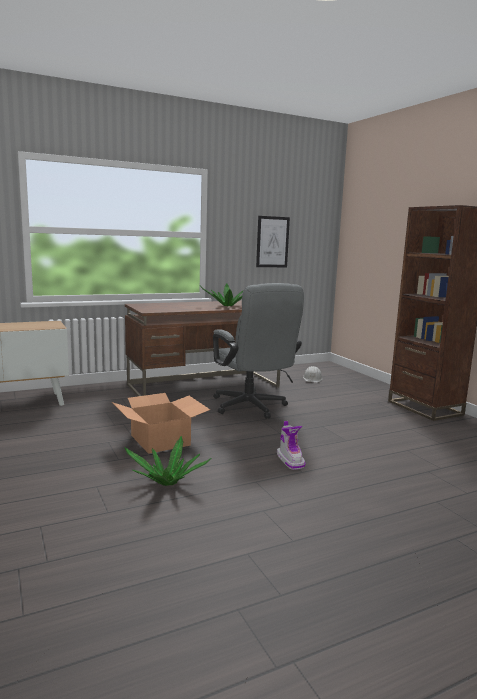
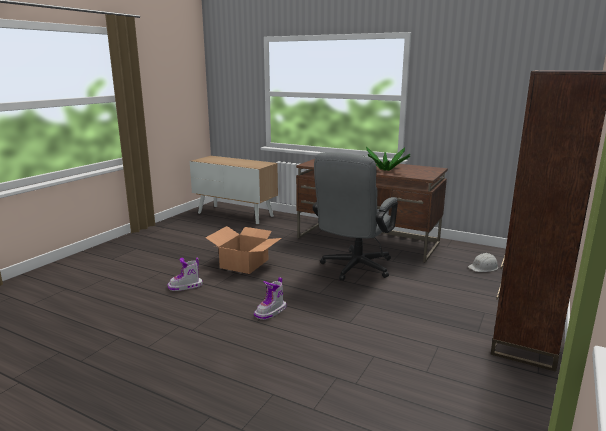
camera: 55 degrees right, 5 degrees up
(167, 483) = (185, 286): potted plant -> boot
(272, 242) = (486, 106): picture -> none

